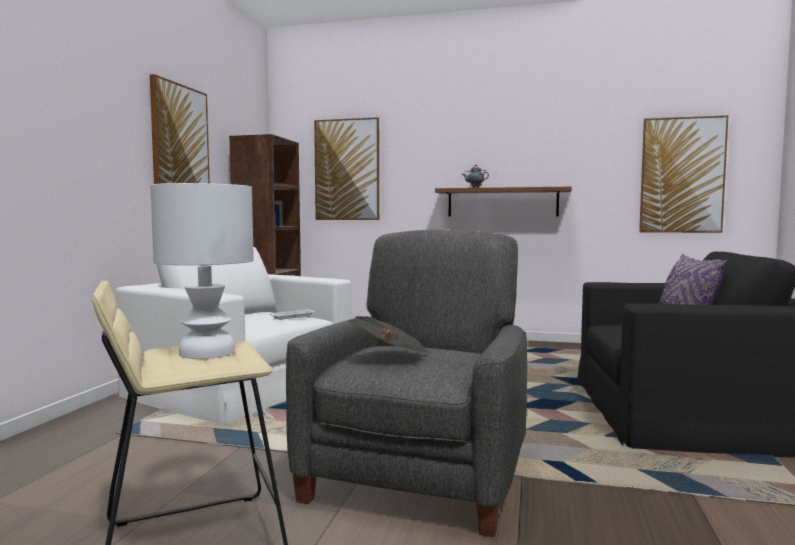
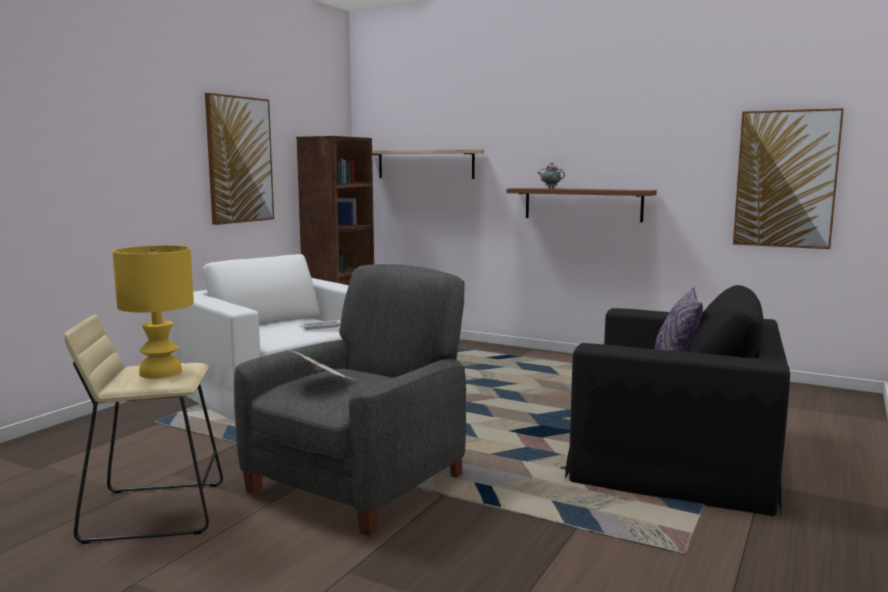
camera: 15 degrees right, 5 degrees up
(208, 352) = (161, 373): white table lamp -> yellow table lamp
(347, 170) = (425, 164): picture -> shelf

